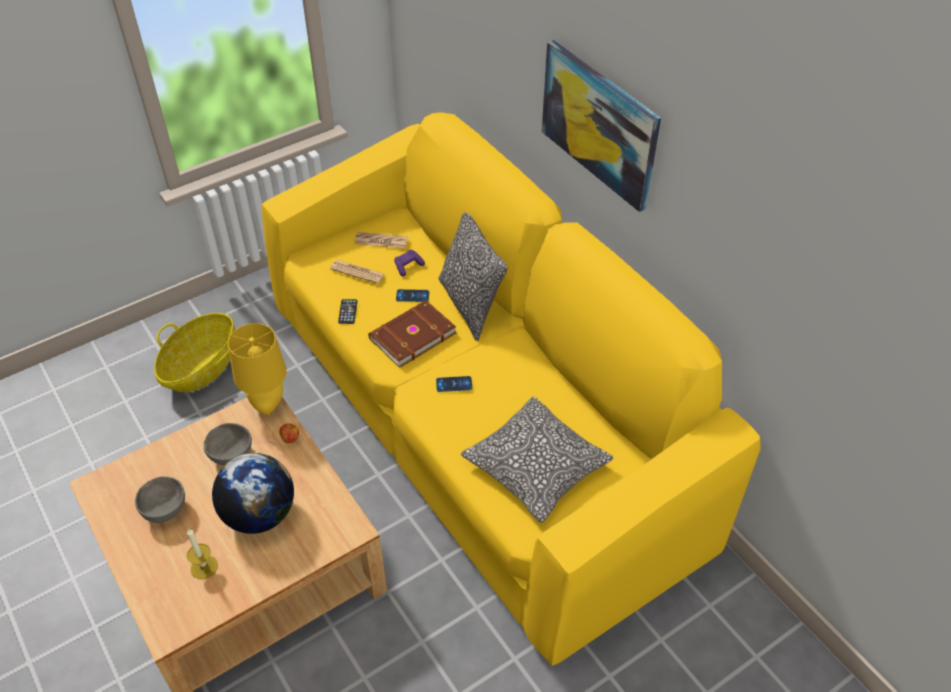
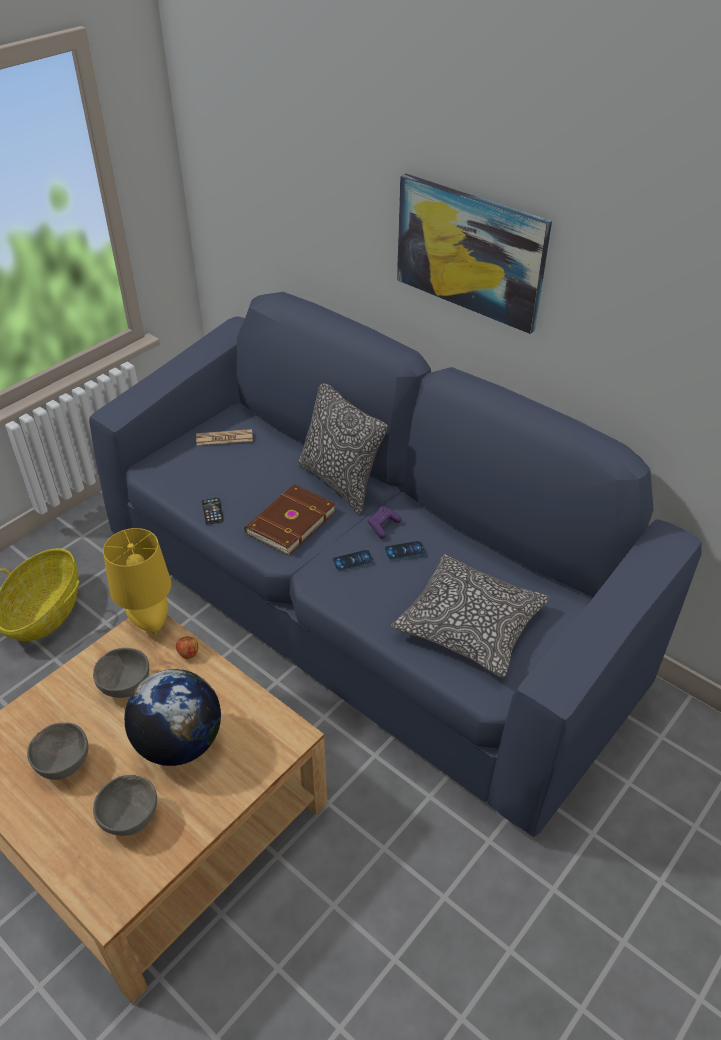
camera: 15 degrees left, 5 degrees down
(204, 567) = (131, 817): candle -> grey bowl
(357, 272) = (209, 471): newspaper -> none
(408, 266) = (261, 457): purple game controller -> purple game controller (383, 526)
(412, 296) = (276, 484): phone -> phone (404, 550)
(476, 419) = (361, 605): yellow sofa -> blue sofa

